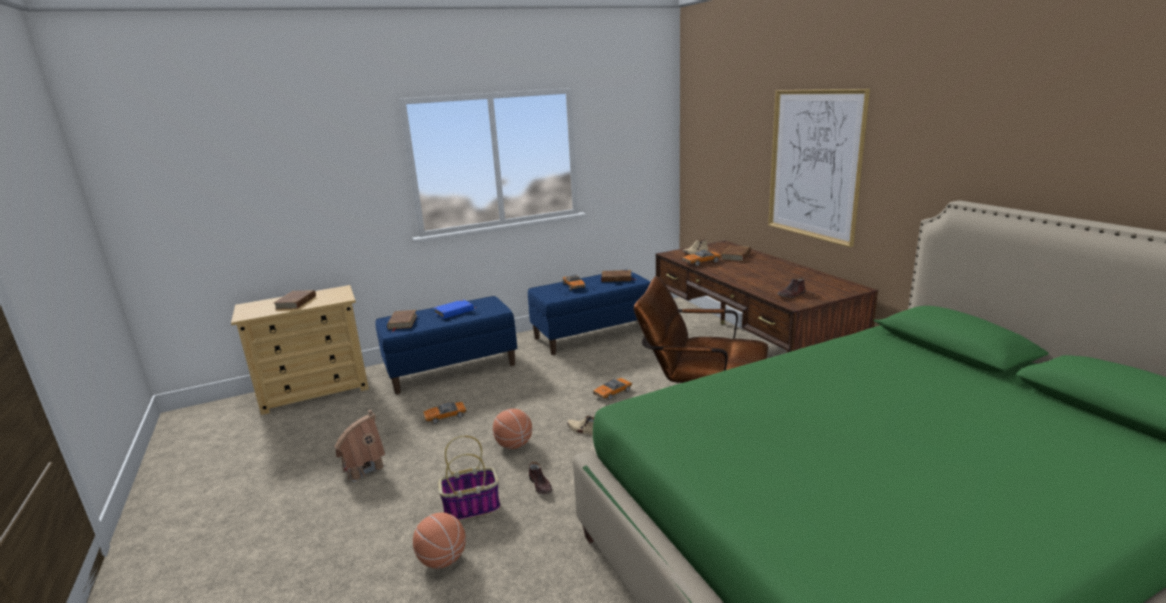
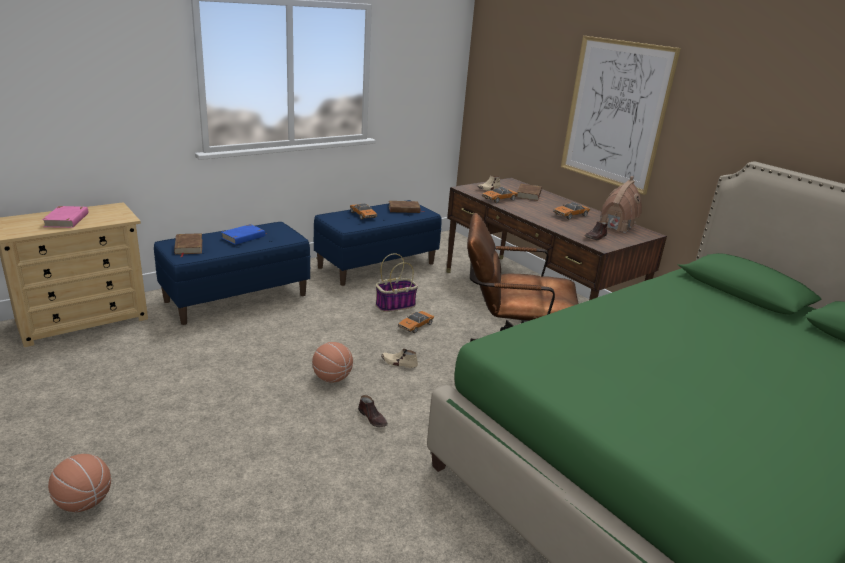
camera: 15 degrees left, 5 degrees up
(296, 302) = (67, 220): brown book -> pink book
(363, 467) = (173, 404): toy house -> toy house (616, 225)
(442, 559) = (296, 495): basketball -> basketball (84, 502)
(445, 416) = (248, 349): toy car -> toy car (570, 215)
(472, 507) = (310, 442): basket -> basket (395, 305)

